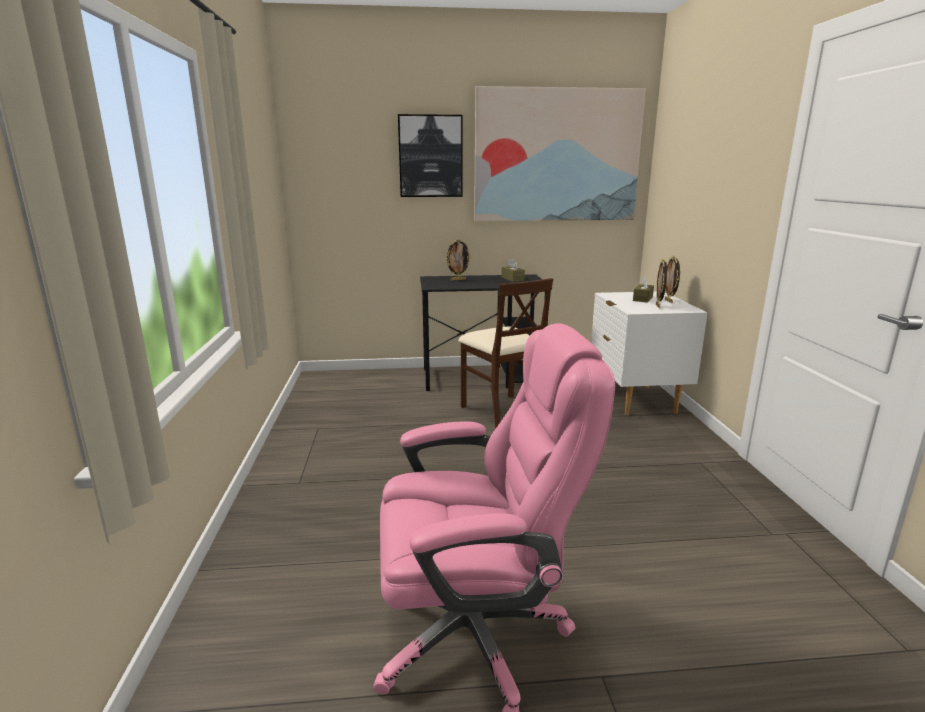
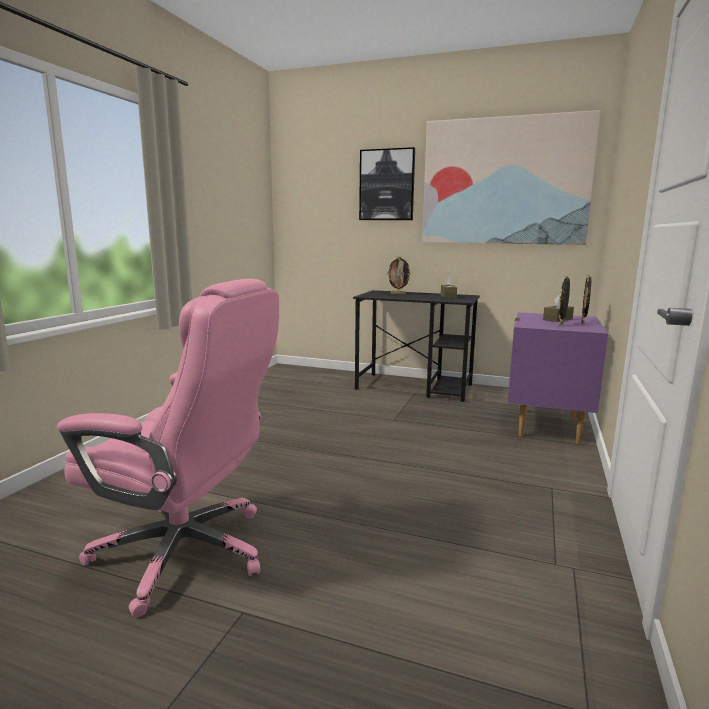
camera: 25 degrees right, 5 degrees down
(502, 411) = (400, 413): beige chair -> none
(636, 400) = (546, 426): white nightstand -> purple nightstand

